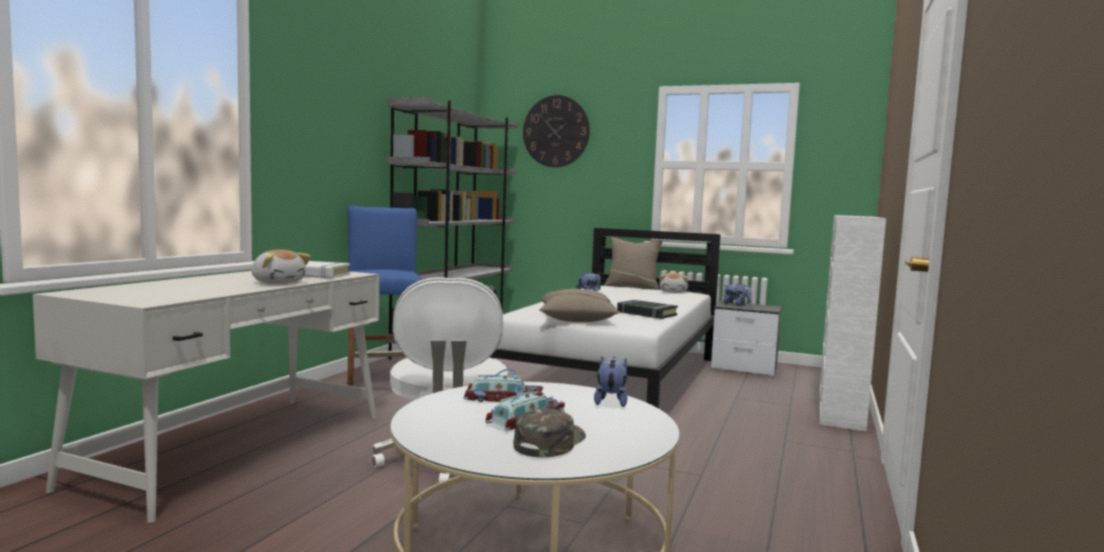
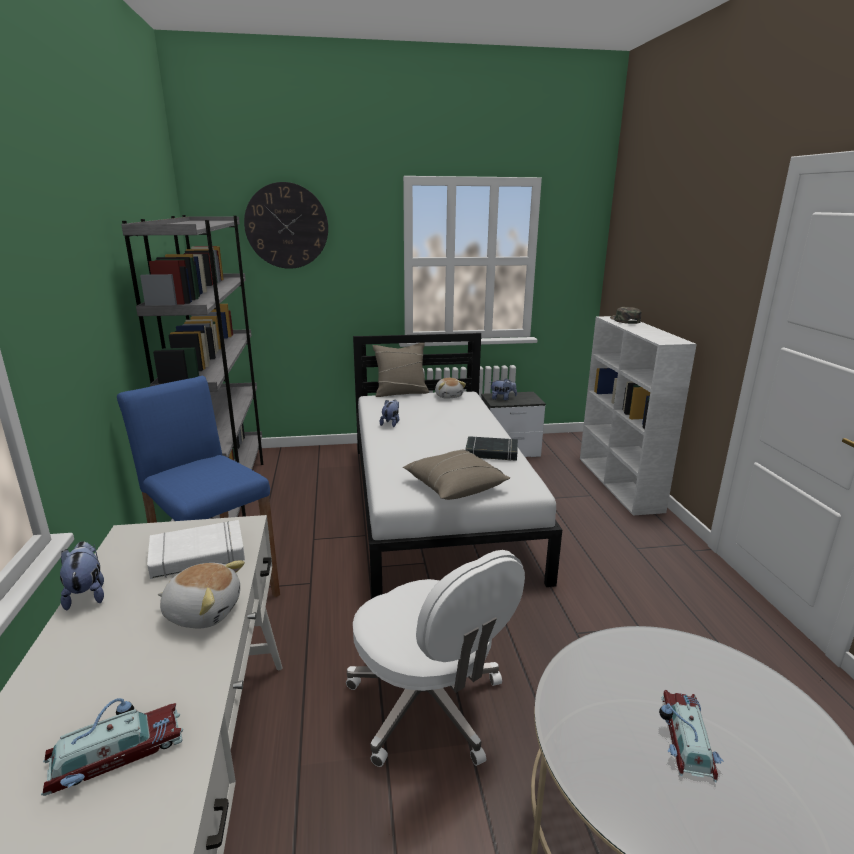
camera: 30 degrees left, 15 degrees up
(503, 398) = (607, 697): toy car -> toy car (114, 751)
(549, 442) = (767, 780): green cap -> green cap (624, 320)
(611, 401) = (684, 652): plush toy -> plush toy (87, 594)

